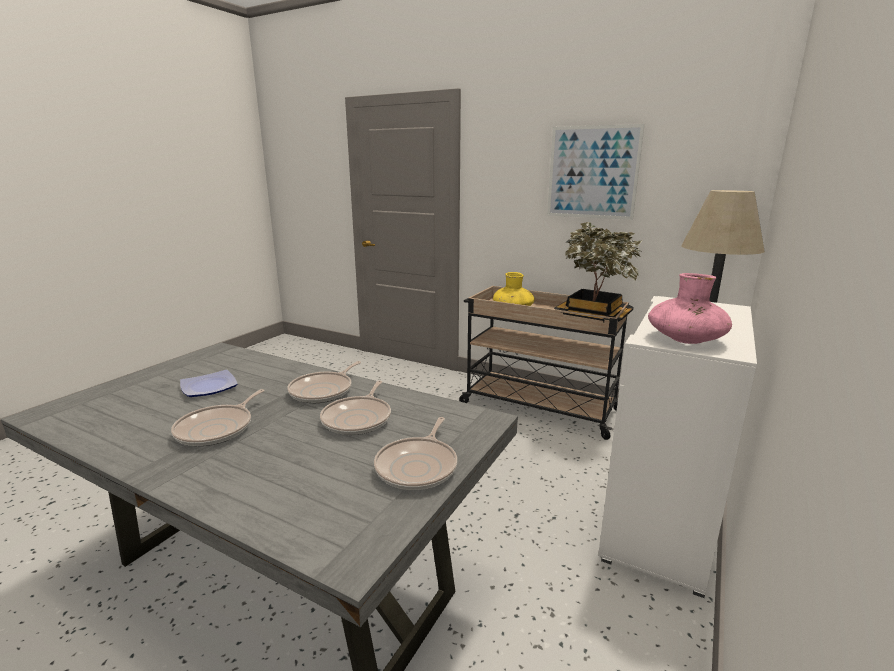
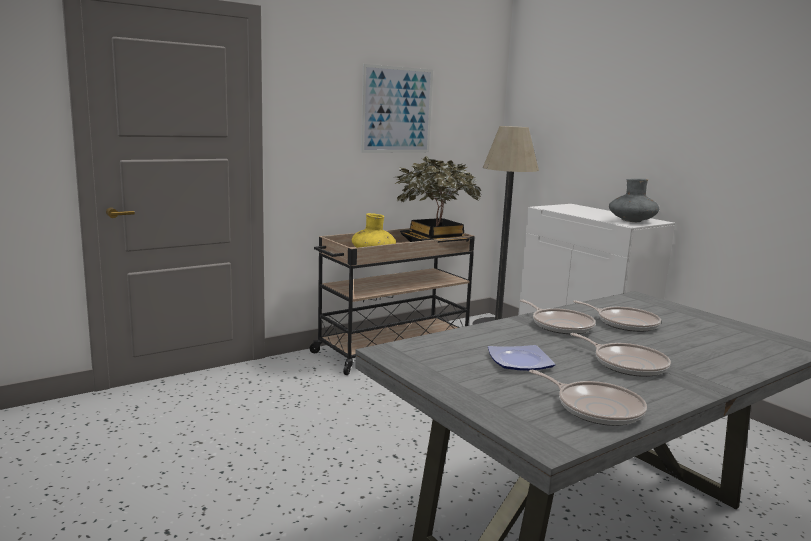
camera: 65 degrees left, 5 degrees down
(418, 466) = (702, 320): frying pan -> frying pan (595, 408)
(685, 339) = (632, 221): pink vase -> grey vase

